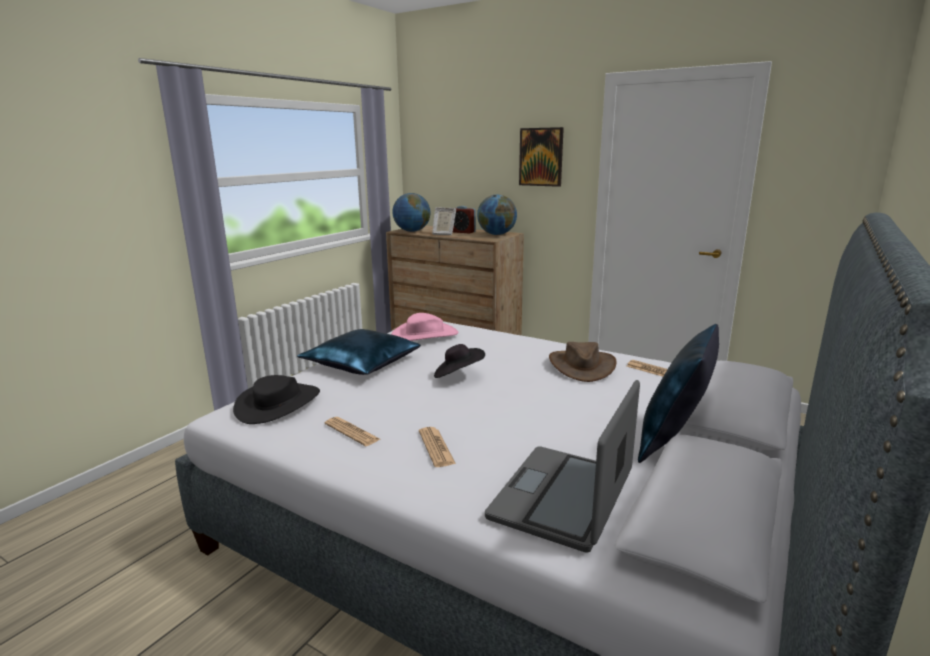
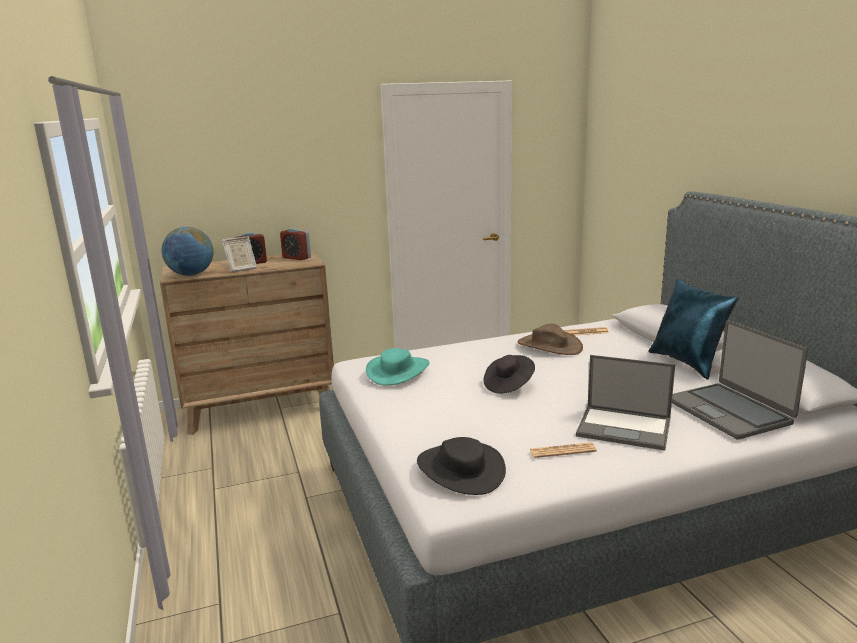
camera: 50 degrees left, 0 degrees up
(361, 363) = (417, 413): blue pillow -> none
(424, 335) = (398, 371): pink hat -> turquoise hat
(436, 447) = (625, 428): newspaper -> laptop
(496, 234) = (296, 258): globe -> alarm clock
(541, 157) = (322, 168): picture -> none

